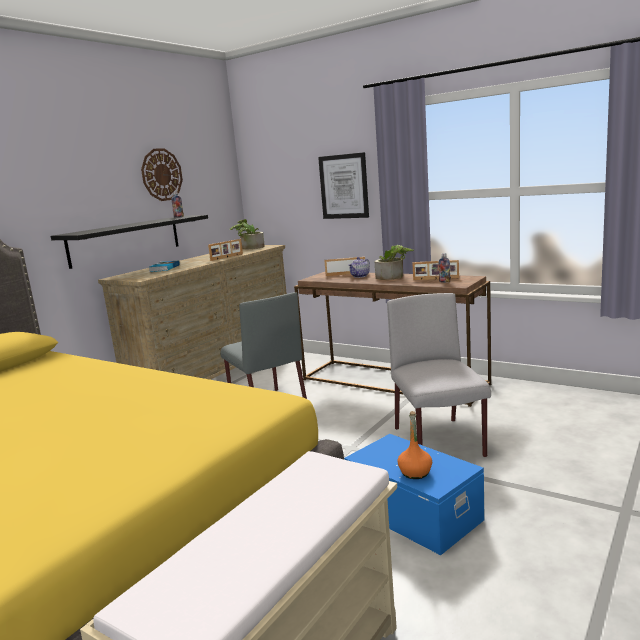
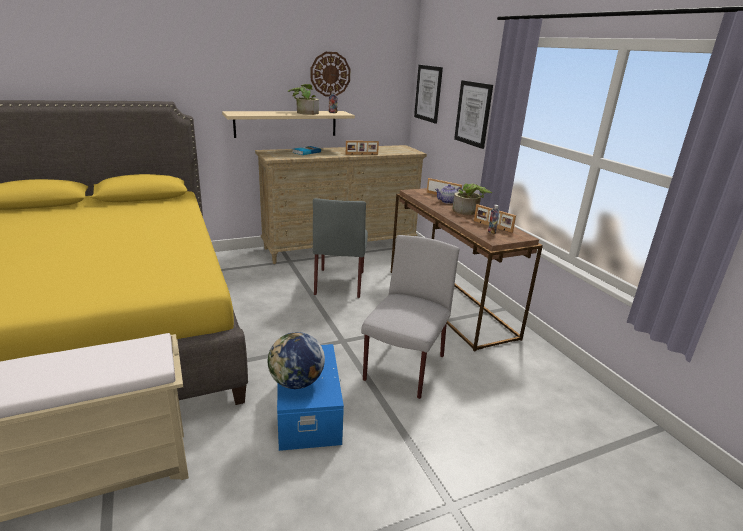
camera: 30 degrees right, 10 degrees up
(125, 240) = (286, 124): black shelf -> beige shelf
(249, 248) = (398, 149): potted plant -> potted plant (304, 112)
(267, 181) = (428, 93): none -> picture
(415, 473) = (296, 383): orange bottle -> globe

